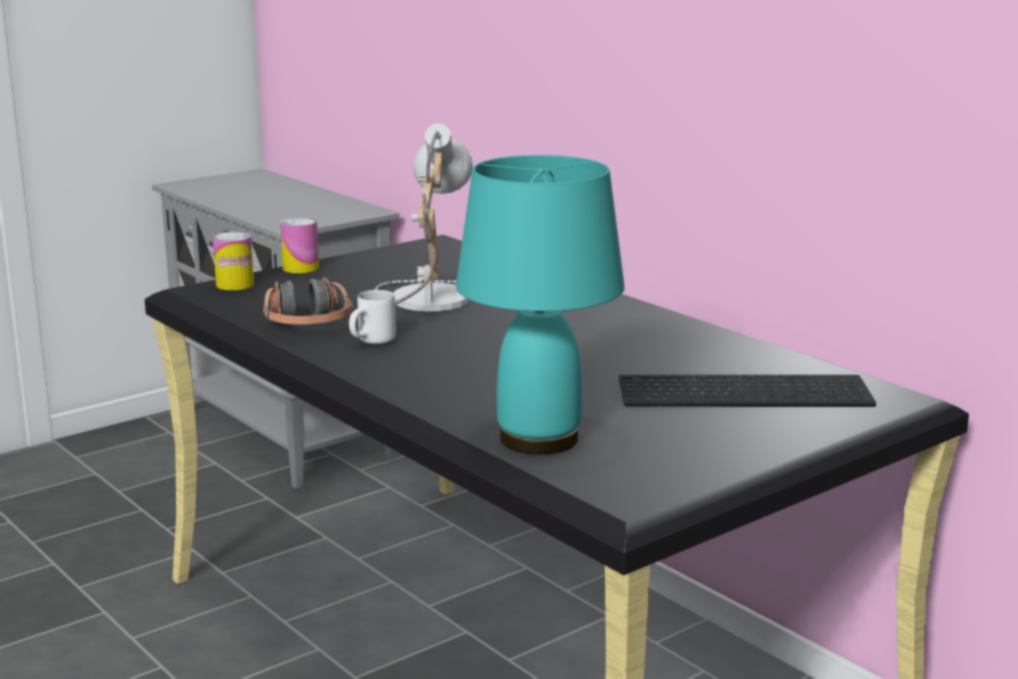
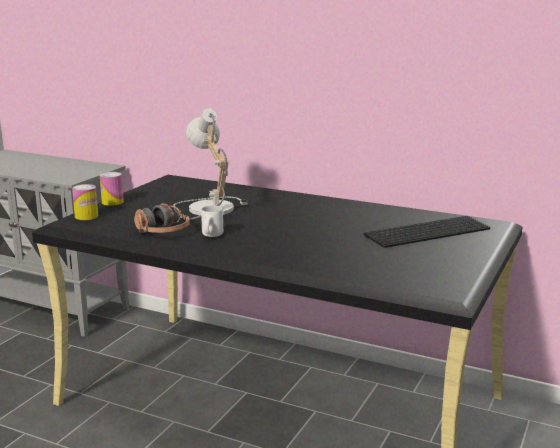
camera: 25 degrees left, 0 degrees up
(540, 438) = (367, 270): turquoise table lamp -> none

